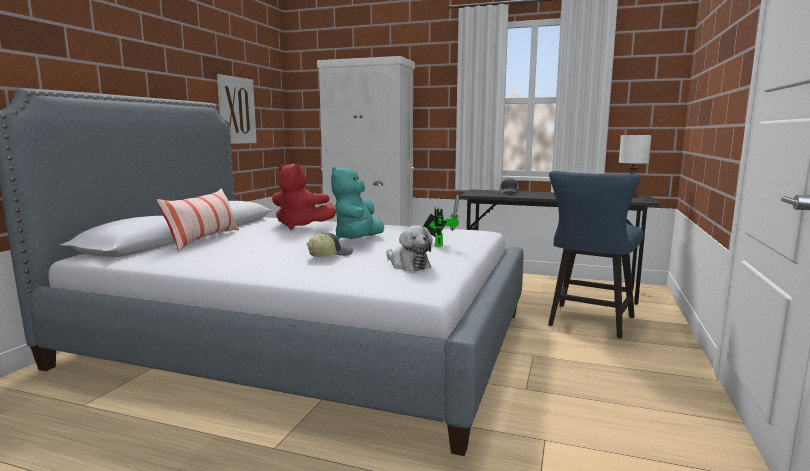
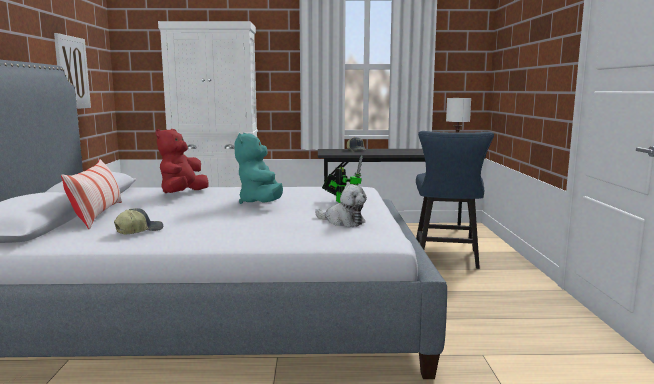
camera: 20 degrees left, 0 degrees up
(300, 226) = (182, 194): red plush toy -> red plush toy turned 105 degrees clockwise
(330, 254) = (261, 219): cap -> cap (139, 231)

